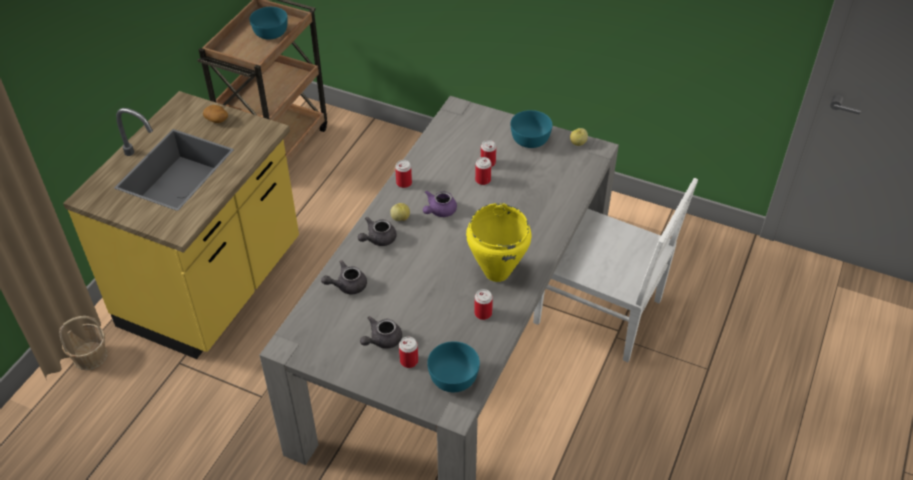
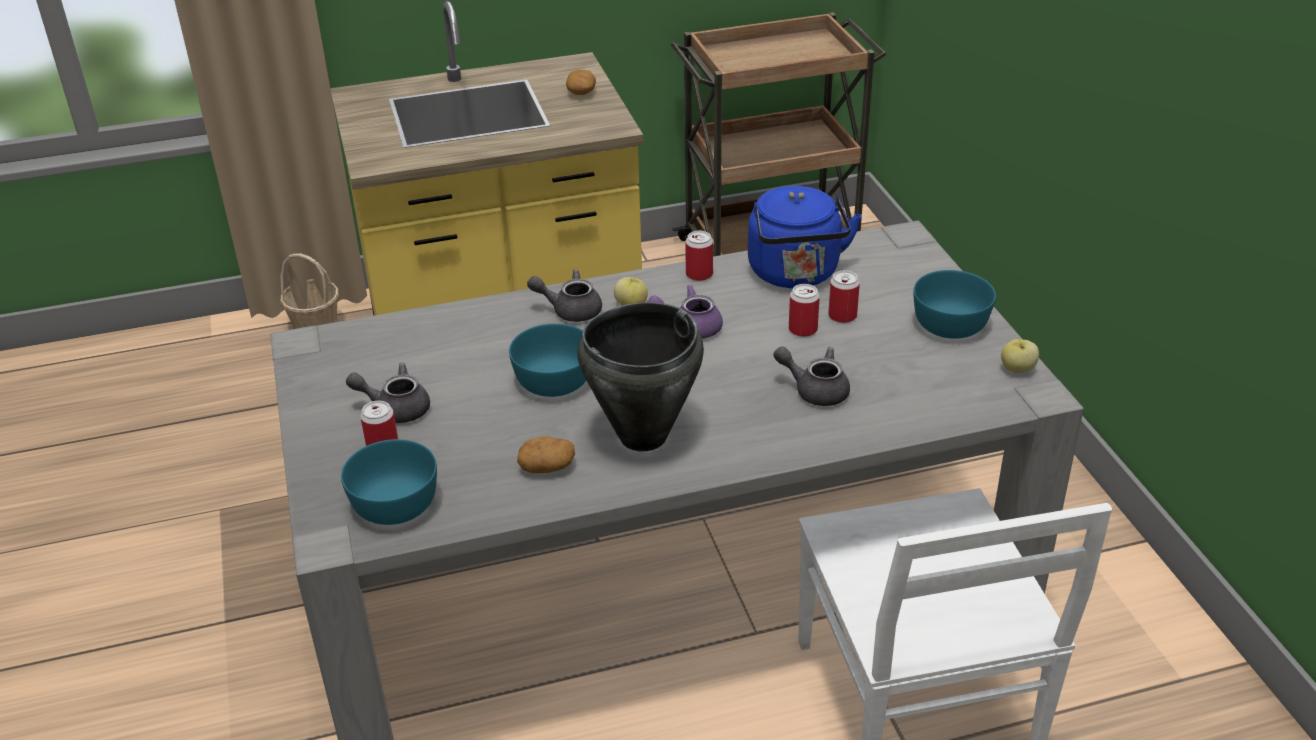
camera: 50 degrees right, 10 degrees down
(270, 32) = (797, 56): turquoise bowl -> turquoise bowl (553, 380)
(347, 285) = (459, 331): grey teapot -> grey teapot (815, 390)
(442, 155) = (796, 274): none -> blue kettle
(483, 313) = (547, 466): can -> potato
(496, 272) = (642, 436): yellow cooking pot -> black cooking pot

